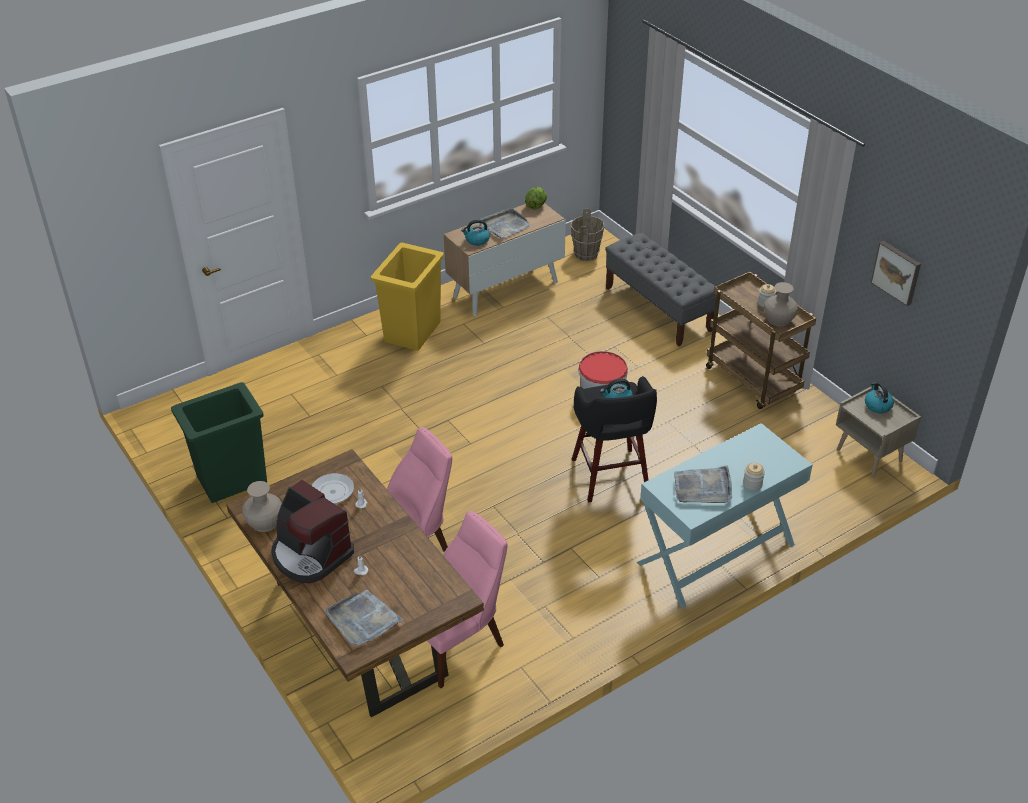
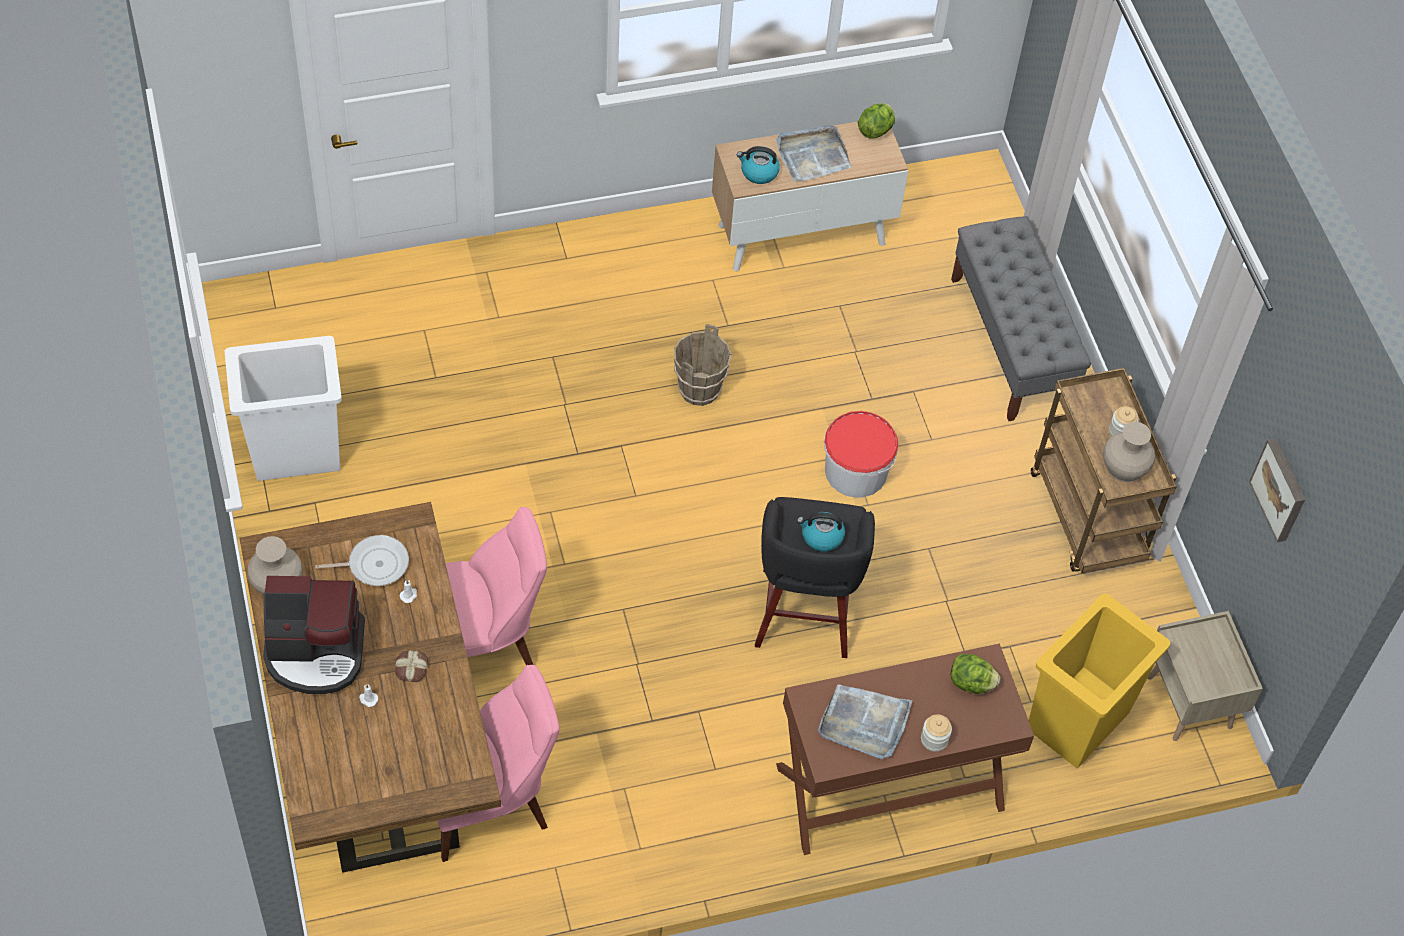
camera: 15 degrees right, 15 degrees up
(231, 479) = (294, 450): green trash can -> white trash can
(310, 554) = (315, 653): coffee machine -> coffee machine turned 60 degrees counterclockwise
(363, 620) = (343, 773): grey tray -> none
(383, 544) = (411, 668): none -> bread
(411, 332) = (632, 273): yellow trash can -> yellow trash can (1076, 721)
(586, 254) = (952, 204): brown bucket -> brown bucket (700, 390)
(716, 554) = (890, 788): turquoise console table -> brown console table
(757, 448) = (971, 683): none -> lettuce
(877, 405) = (1211, 647): kettle -> none

